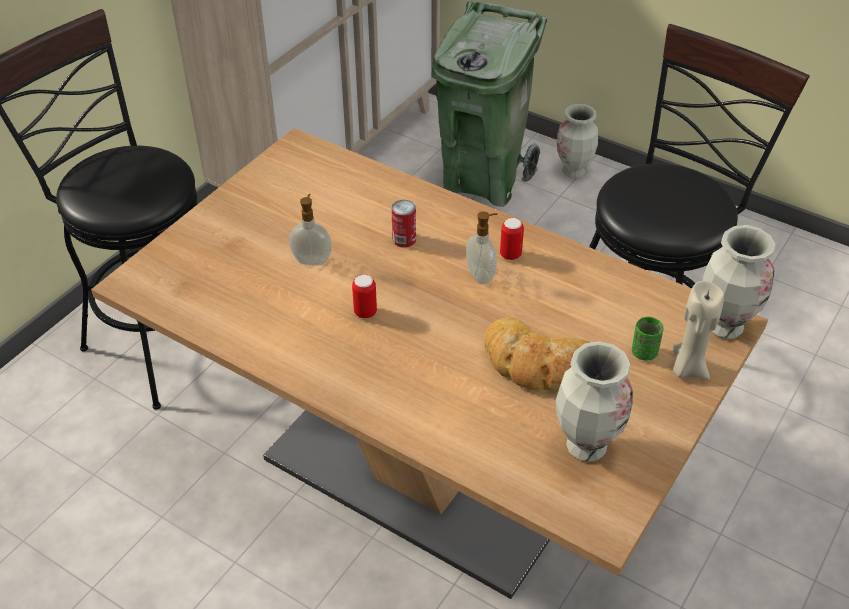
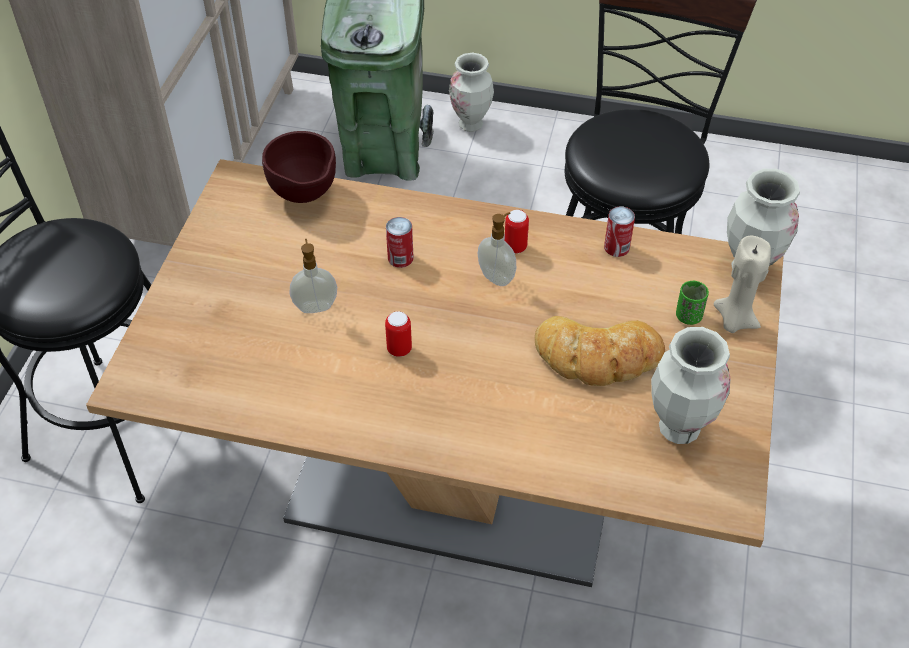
camera: 20 degrees left, 5 degrees up
(348, 172) = (305, 197): none -> brown bowl
(604, 277) = (616, 247): none -> can

